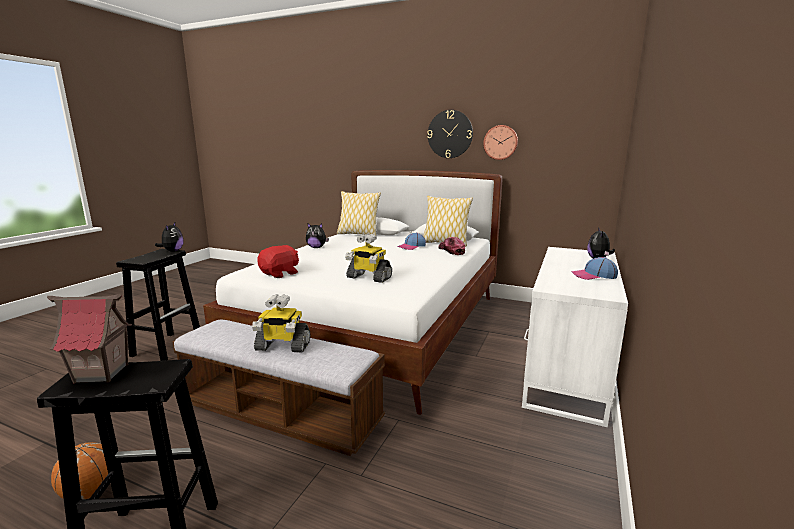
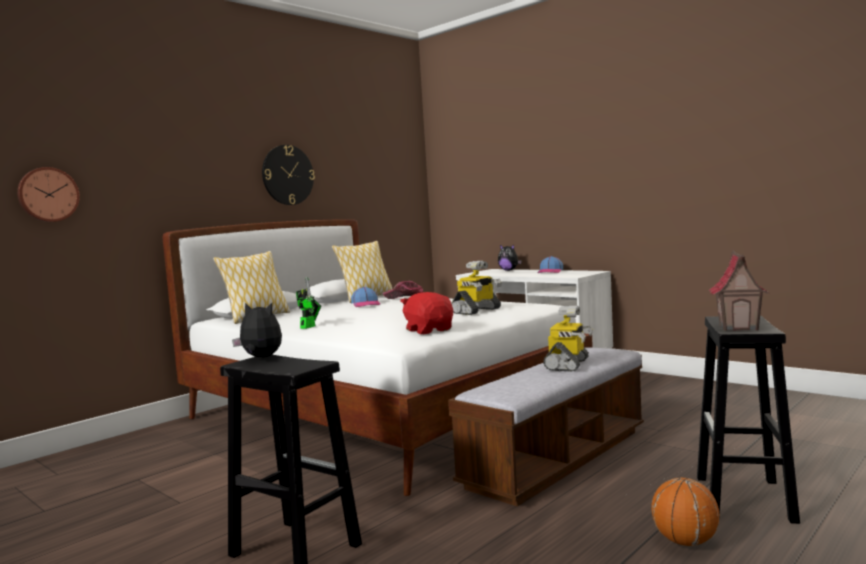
camera: 70 degrees left, 10 degrees down
(316, 247) = (309, 326): plush toy -> toy robot
(500, 142) = (339, 184): wall clock -> wall clock (48, 194)

